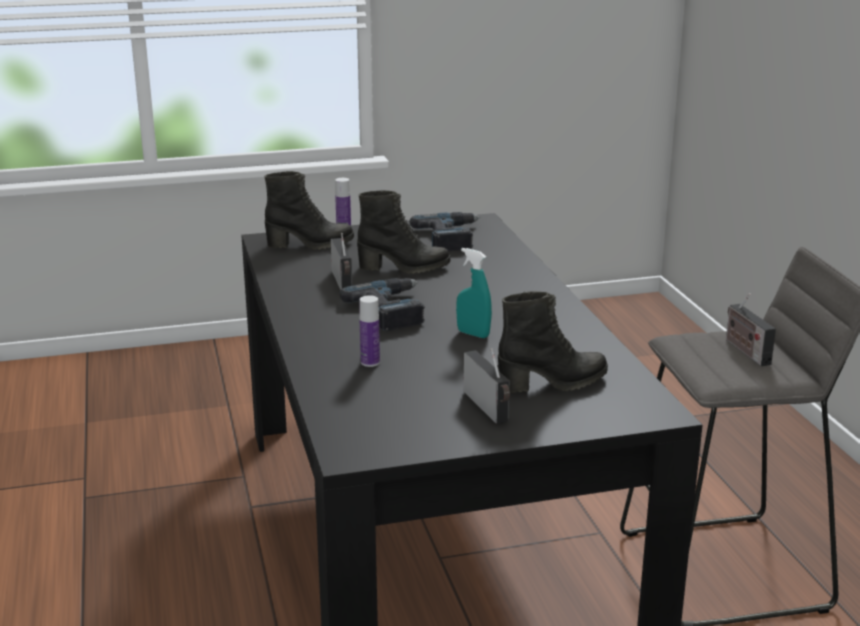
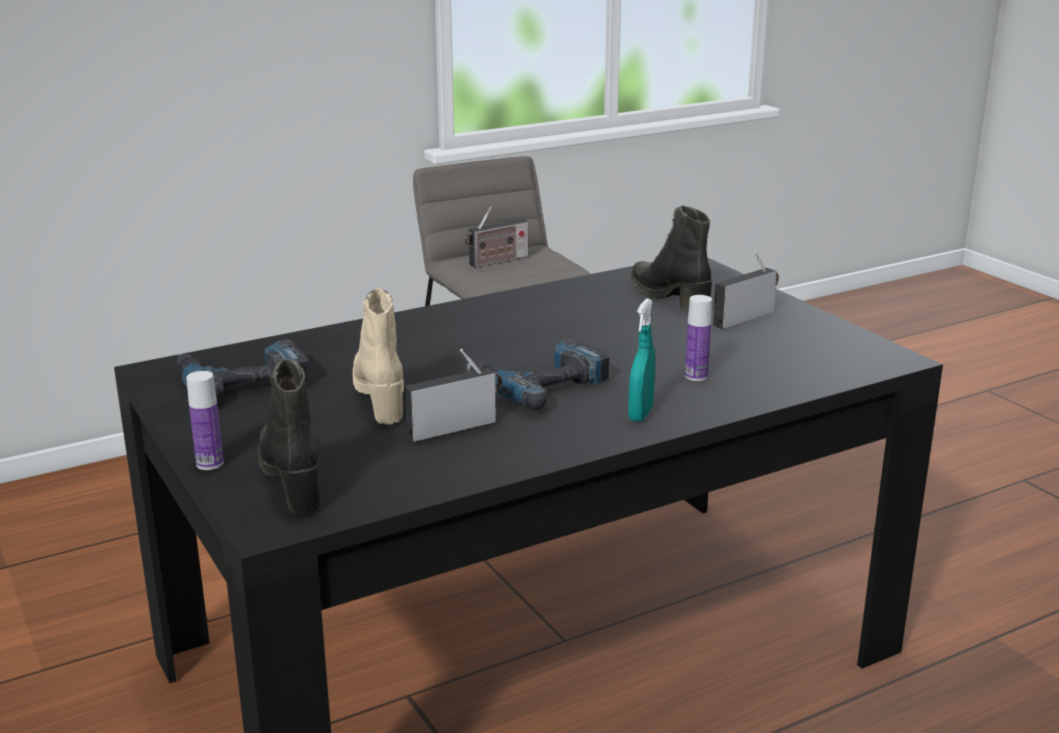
camera: 105 degrees left, 0 degrees up
(404, 268) = (381, 396): black boot -> beige boot
(473, 334) = (580, 338): turquoise spray bottle -> turquoise spray bottle (640, 414)

